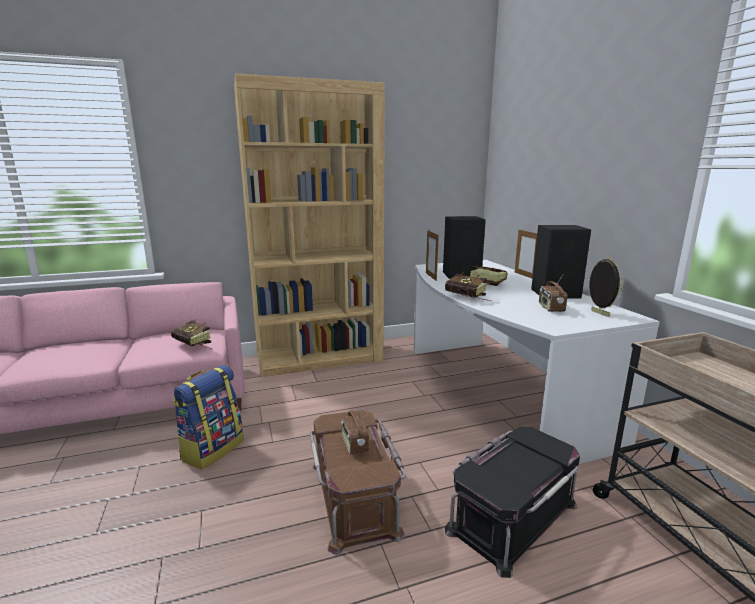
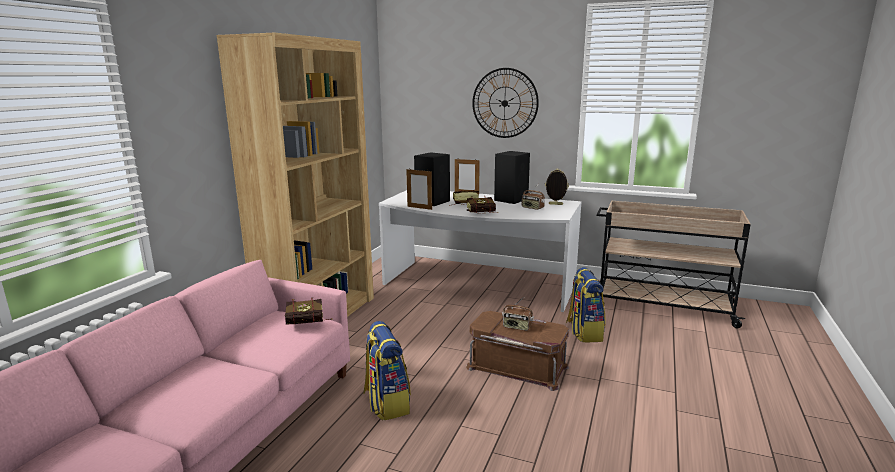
camera: 50 degrees left, 0 degrees up
(511, 516) = (584, 332): black storage box -> backpack
(596, 157) = (504, 103): none -> wall clock

